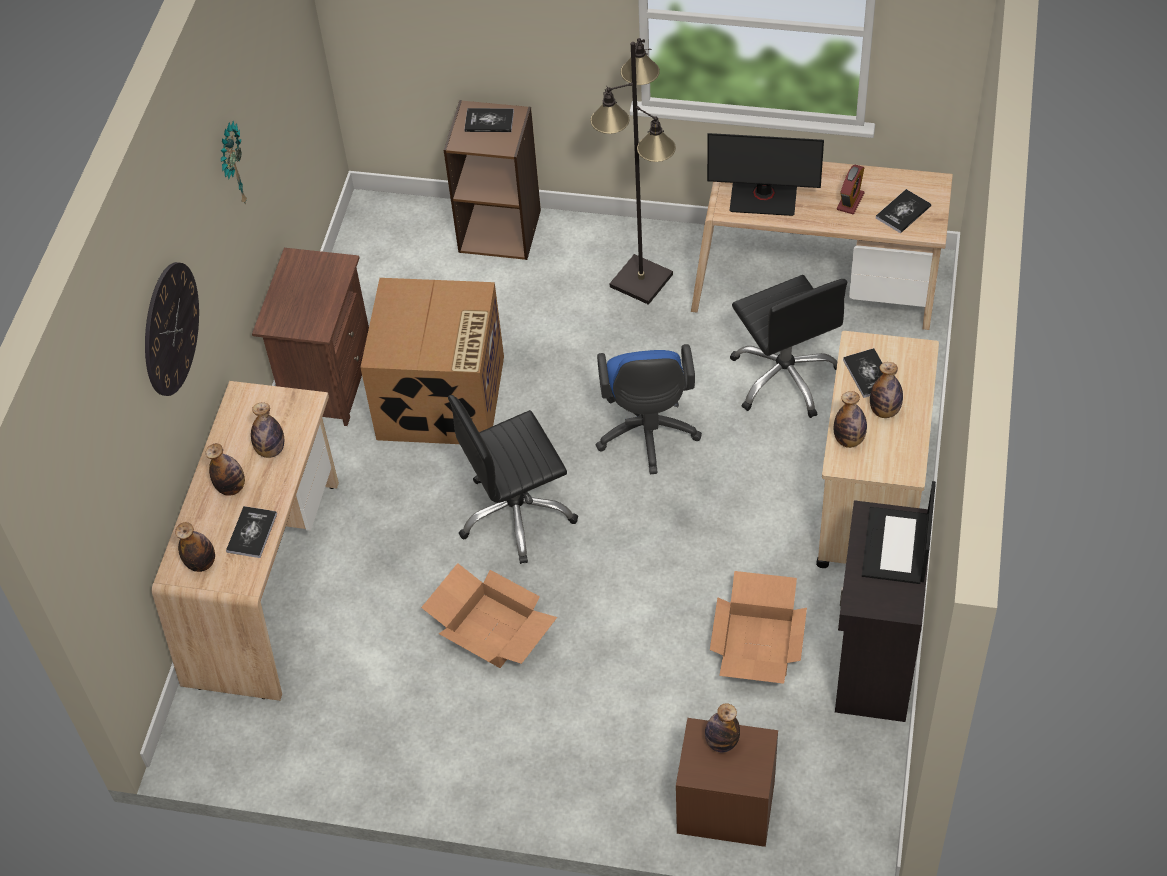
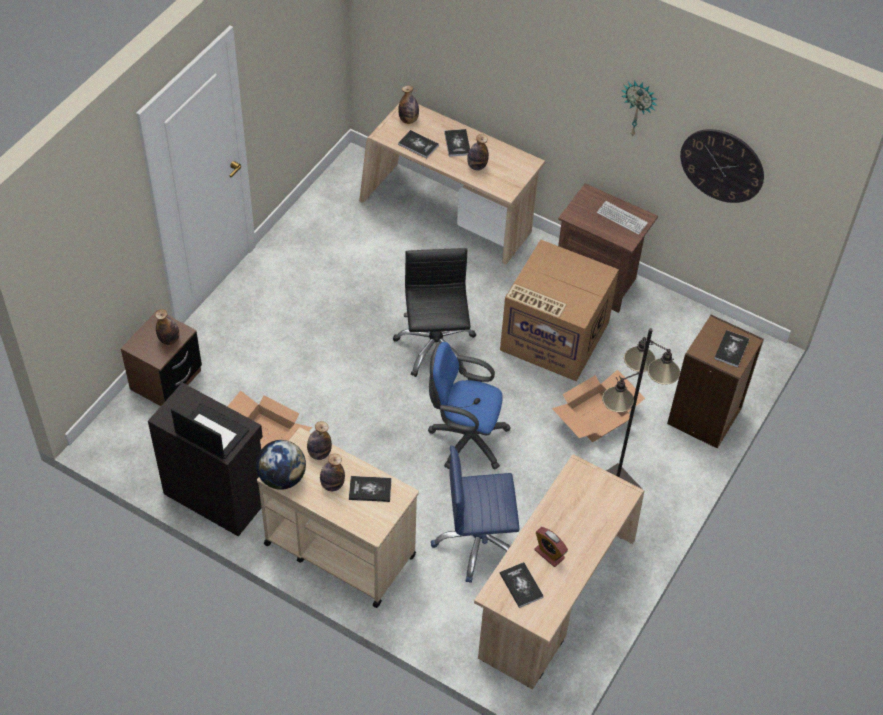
camera: 105 degrees right, 0 degrees up
(170, 329) = (513, 61): wall clock -> wall clock (722, 165)
(231, 487) = (457, 143): bottle -> book
(304, 279) = (622, 218): none -> keyboard
(490, 631) = (353, 308): cardboard box -> cardboard box (596, 416)
(763, 198) = (579, 497): monitor -> none
(785, 377) = (478, 542): black office chair -> blue office chair
(905, 462) = (282, 477): none -> globe

